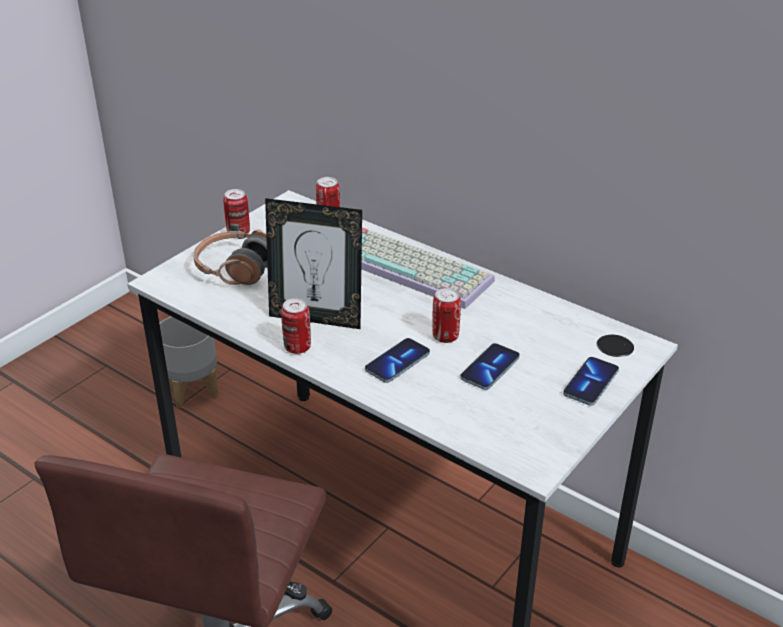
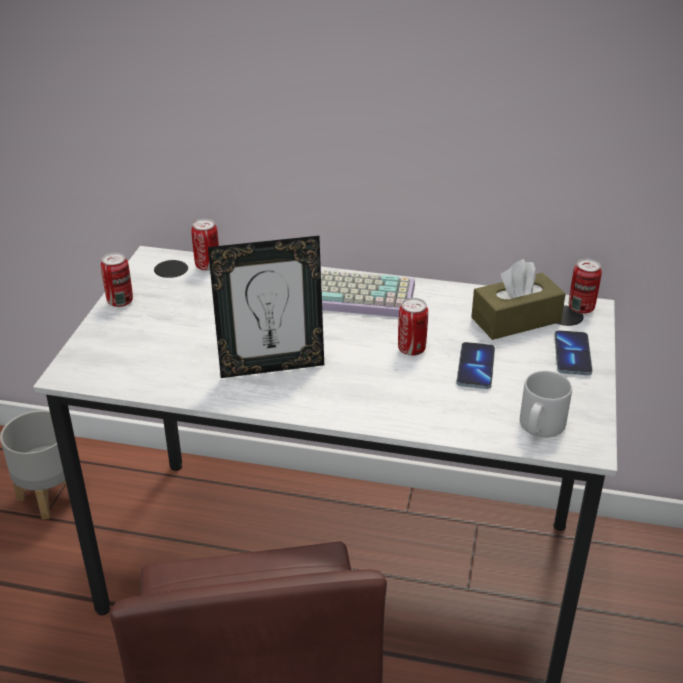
camera: 25 degrees left, 0 degrees up
(236, 269) = (146, 339): headphones -> none
(297, 347) = (275, 401): can -> can (581, 308)
(397, 362) = (386, 387): phone -> none
(505, 437) = (539, 427): none -> grey mug
(562, 337) = (516, 320): none -> brown tissue box

